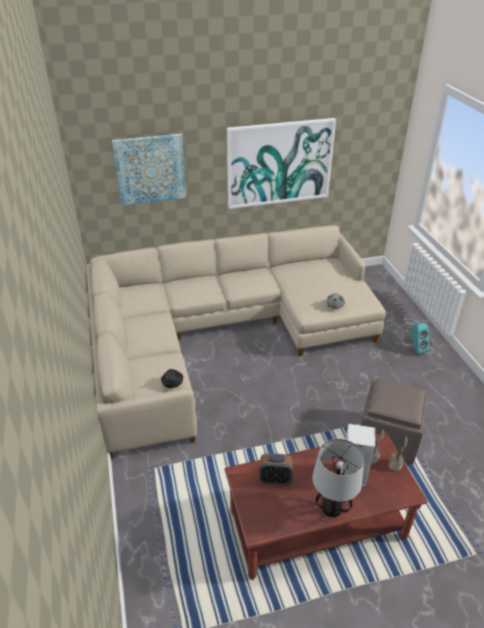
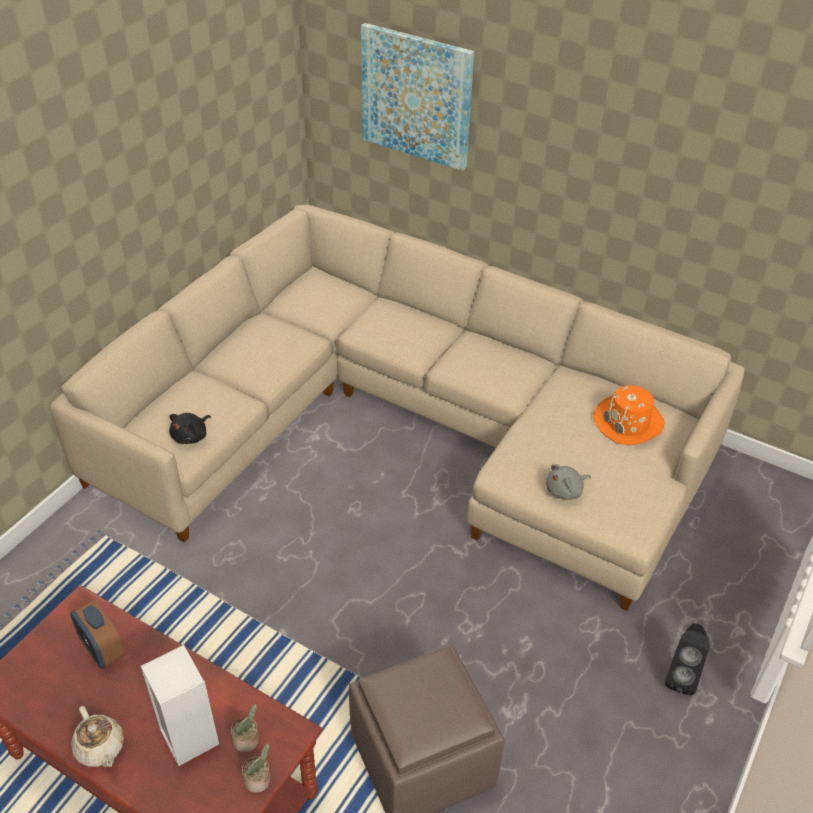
camera: 45 degrees right, 5 degrees up
(279, 163) = (649, 178): picture -> none
(323, 270) = (628, 422): none -> orange hat
(331, 508) = (100, 748): table lamp -> beige teapot
(416, 349) = (681, 676): turquoise speaker -> black speaker

